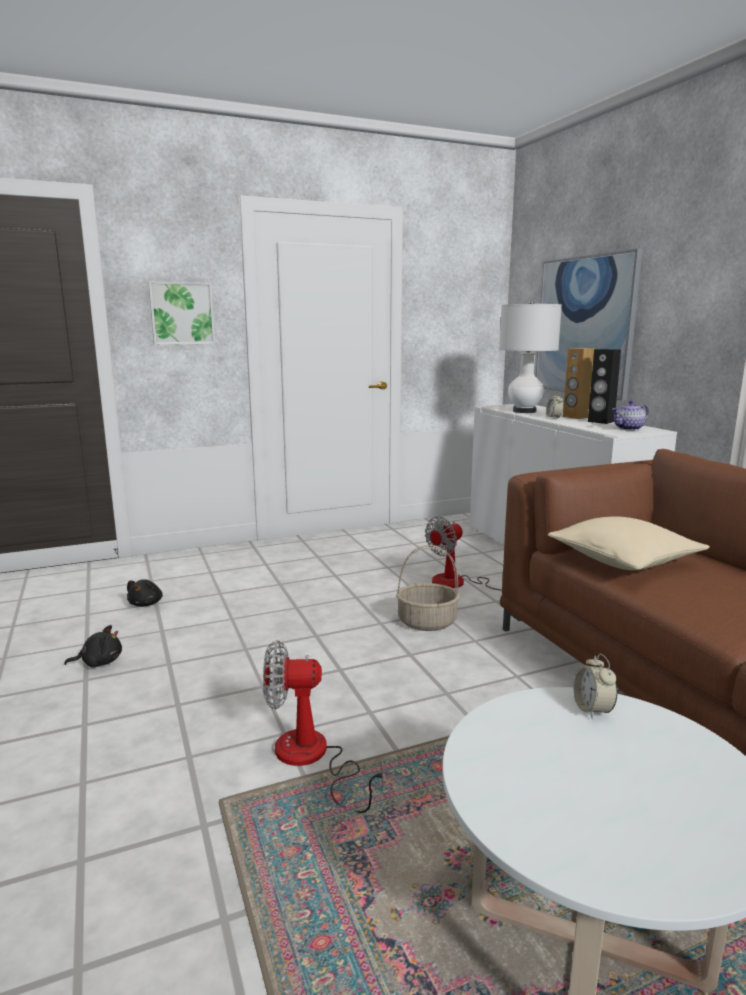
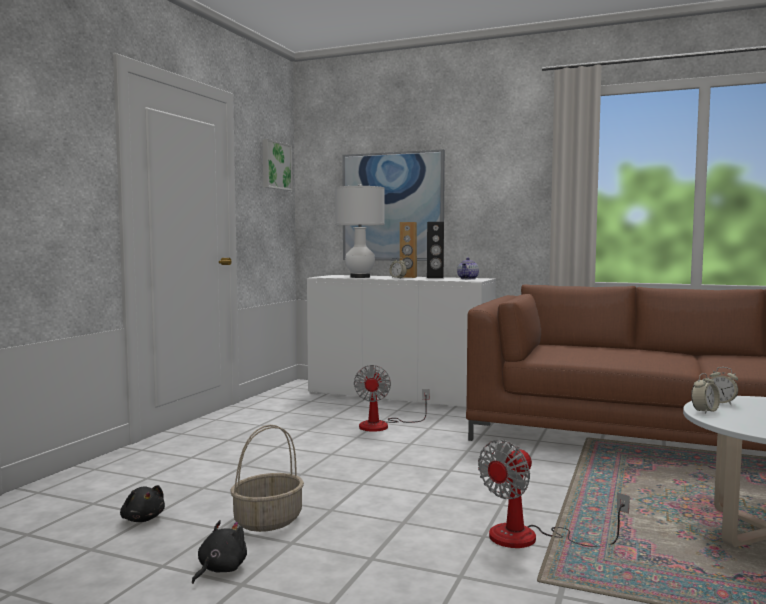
camera: 45 degrees left, 10 degrees down
(182, 313) = (62, 173): picture -> picture (275, 165)
(427, 622) = (417, 451): basket -> basket (268, 520)
(517, 709) = (704, 411): none -> alarm clock
(623, 559) = (567, 353): beige pillow -> none

